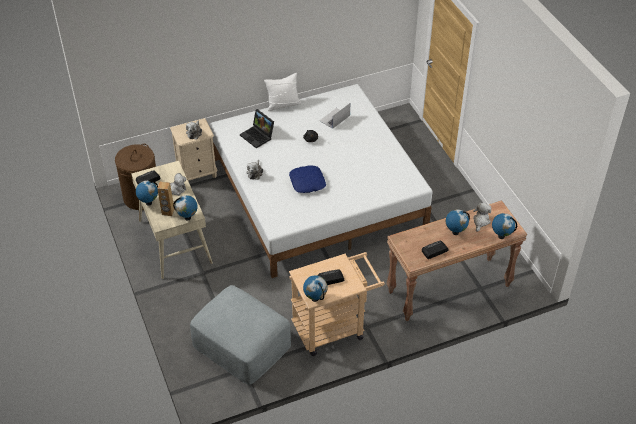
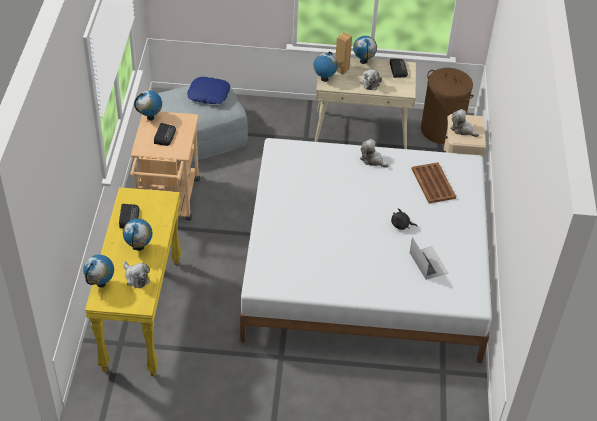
camera: 115 degrees right, 0 degrees up
(258, 136) = (433, 184): laptop -> brown tray
(283, 104) = (482, 226): white pillow -> none
(307, 182) = (329, 194): blue pillow -> blue pillow (208, 94)
(449, 289) = (141, 314): brown console table -> yellow console table

